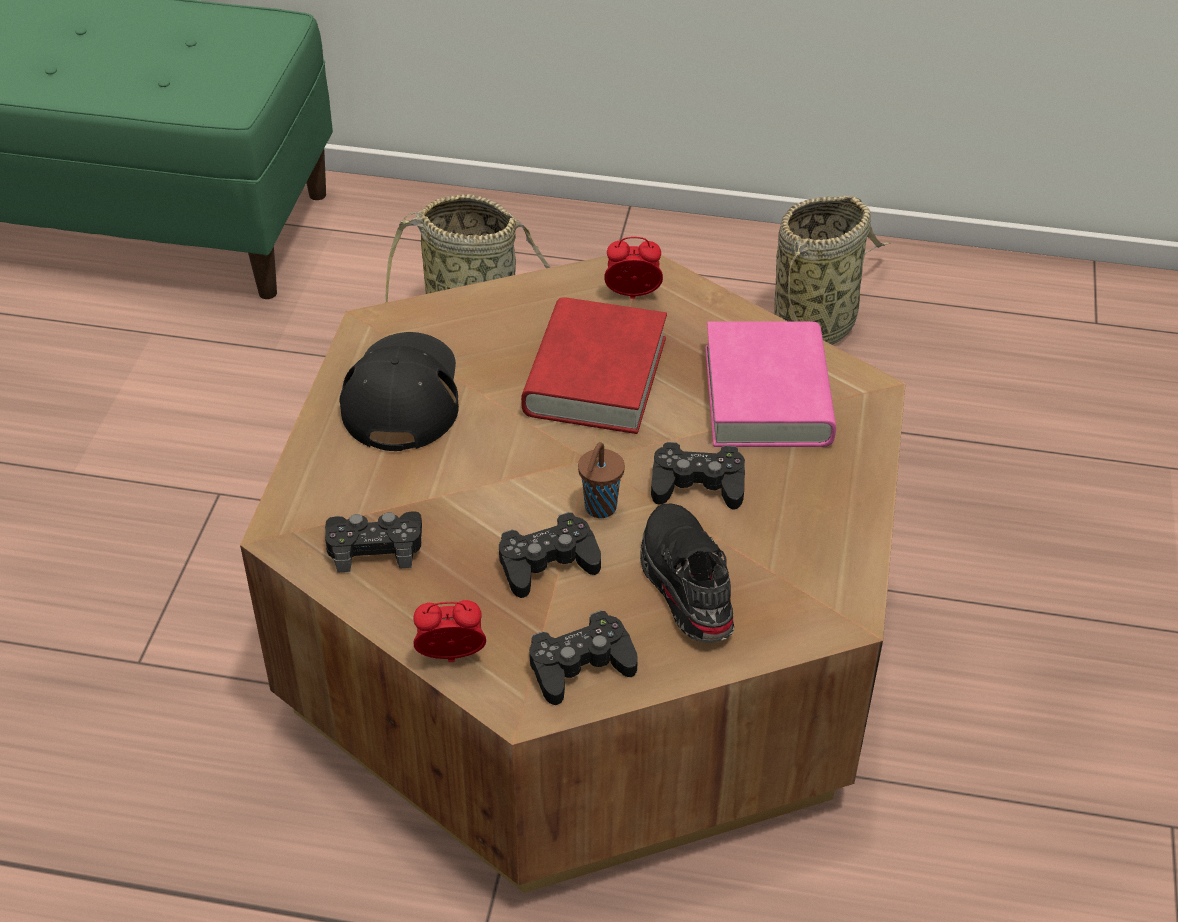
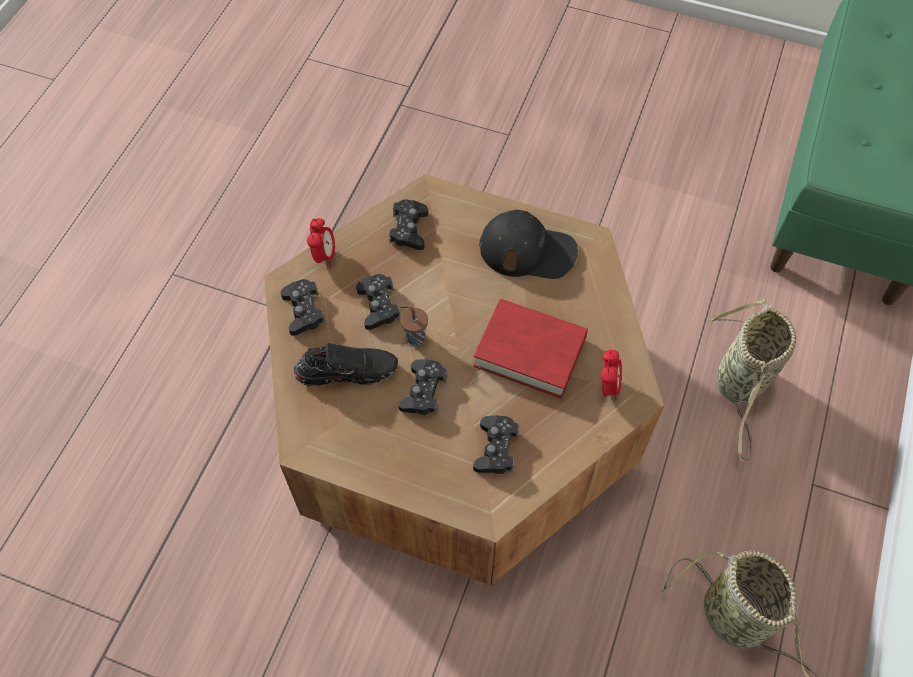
camera: 100 degrees right, 15 degrees up
(767, 396) = (496, 449): pink book -> black game controller

